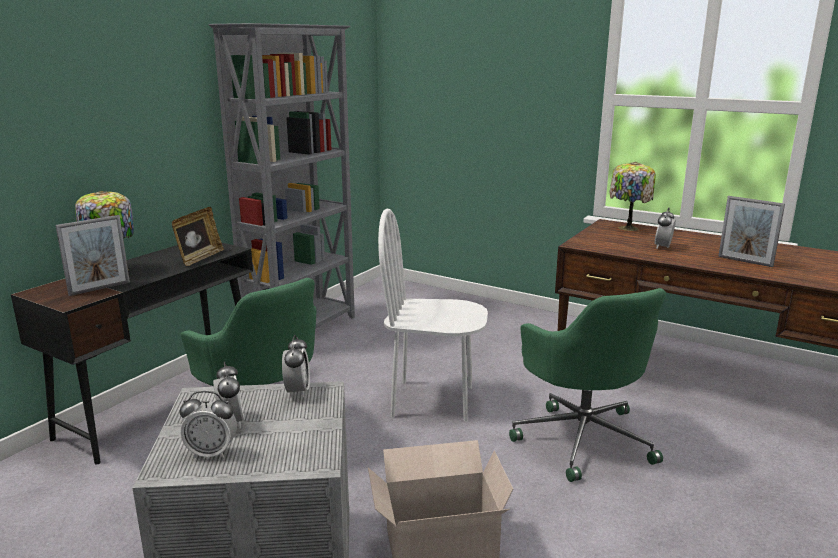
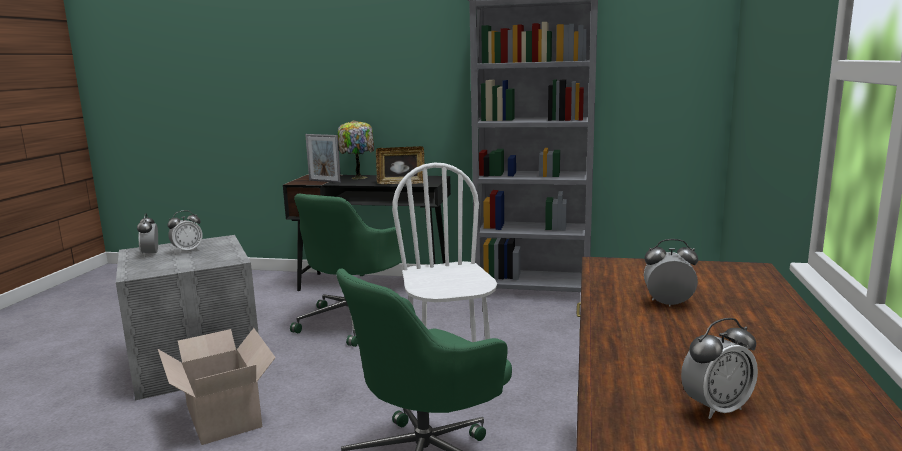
camera: 70 degrees right, 5 degrees down
(297, 391) = (231, 255): alarm clock -> alarm clock (716, 408)
(627, 228) = (742, 279): table lamp -> none
(745, 261) = (673, 360): picture frame -> none

